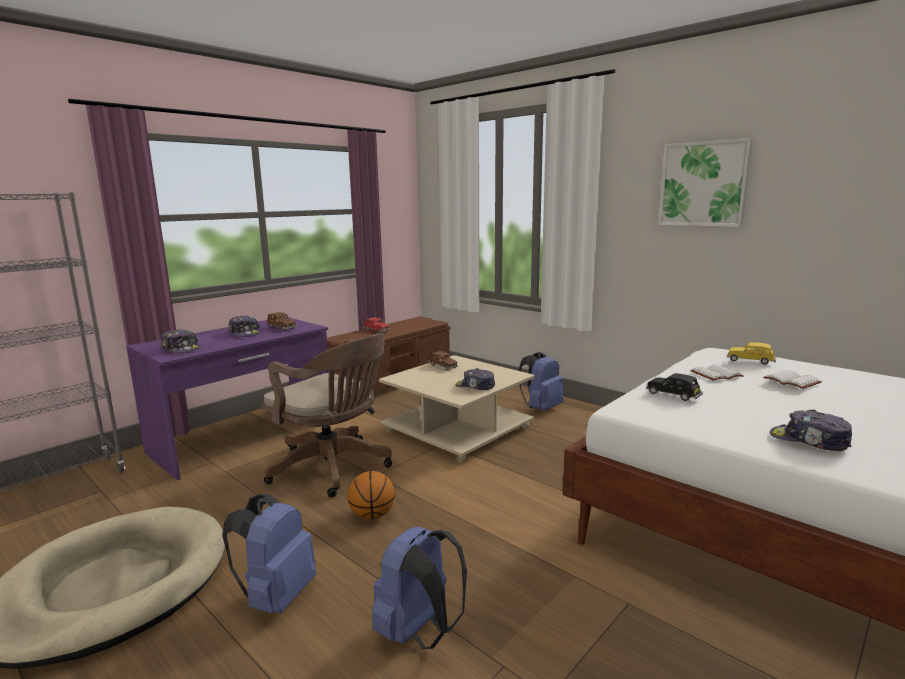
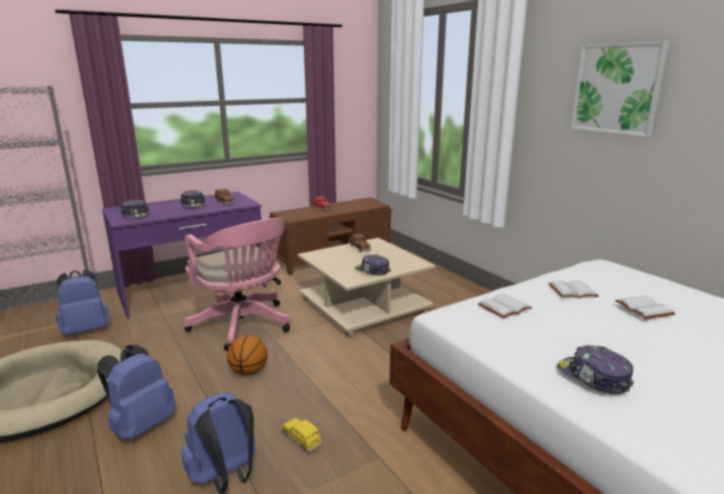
camera: 15 degrees right, 5 degrees up
(334, 468) = (243, 326): brown office chair -> pink office chair
(541, 408) = (452, 295): blue backpack -> blue backpack (86, 329)
(673, 395) = (504, 308): black toy car -> white book
(750, 361) = (623, 280): yellow toy car -> yellow toy car (301, 440)

